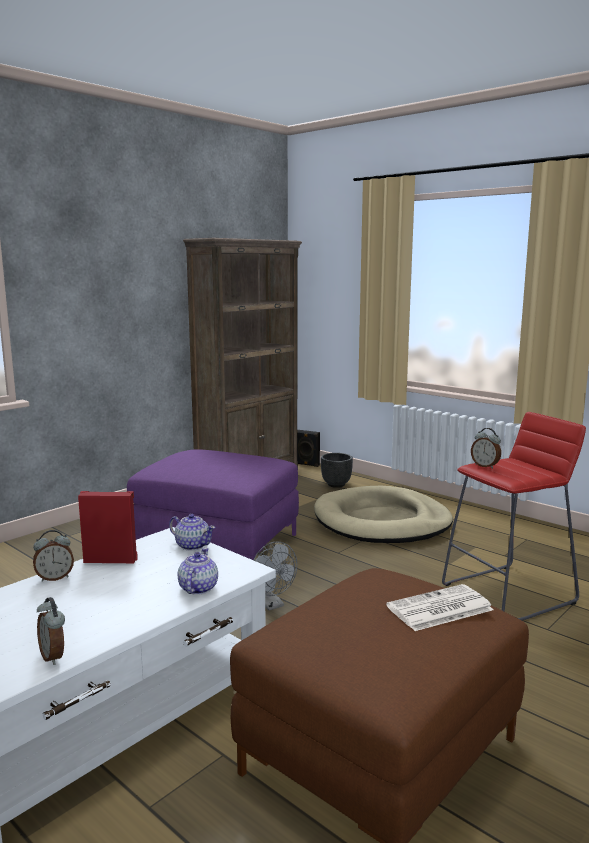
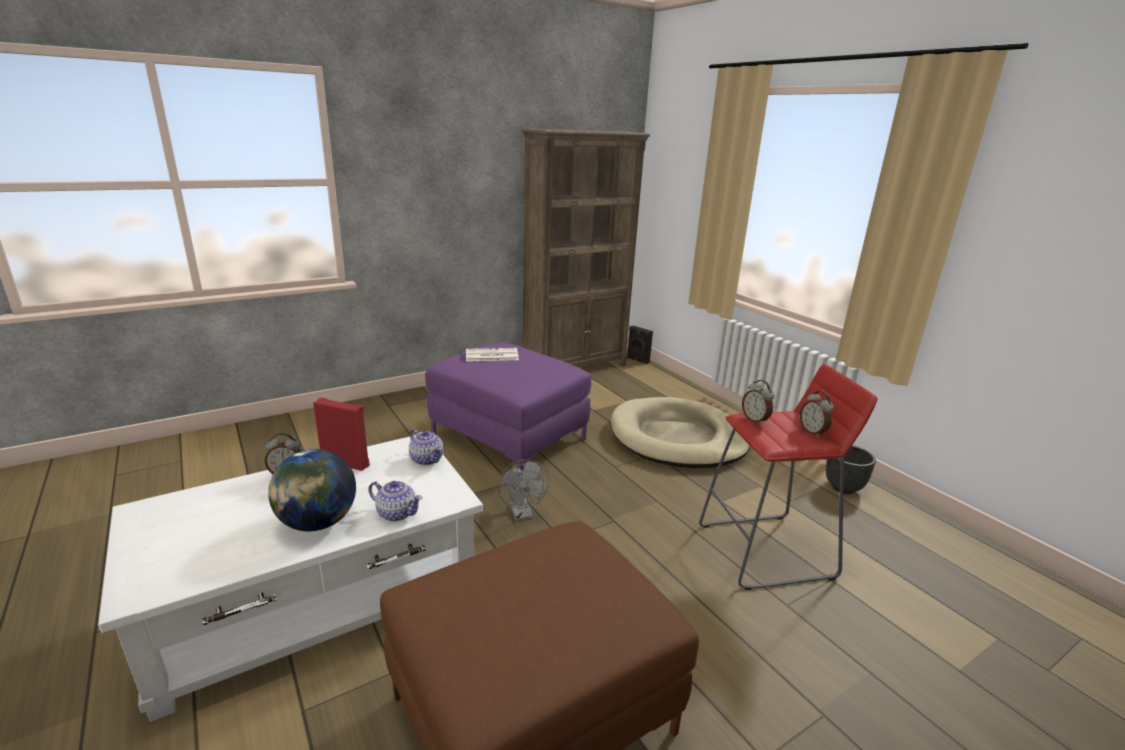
camera: 15 degrees right, 10 degrees up
(54, 656) = (225, 567): alarm clock -> alarm clock (812, 432)
(122, 608) = (317, 522): none -> globe
(197, 588) = (396, 513): teapot -> teapot turned 90 degrees clockwise
(336, 485) = (654, 388): black planter -> black planter (843, 487)
(439, 609) = (601, 598): newspaper -> newspaper (491, 355)

